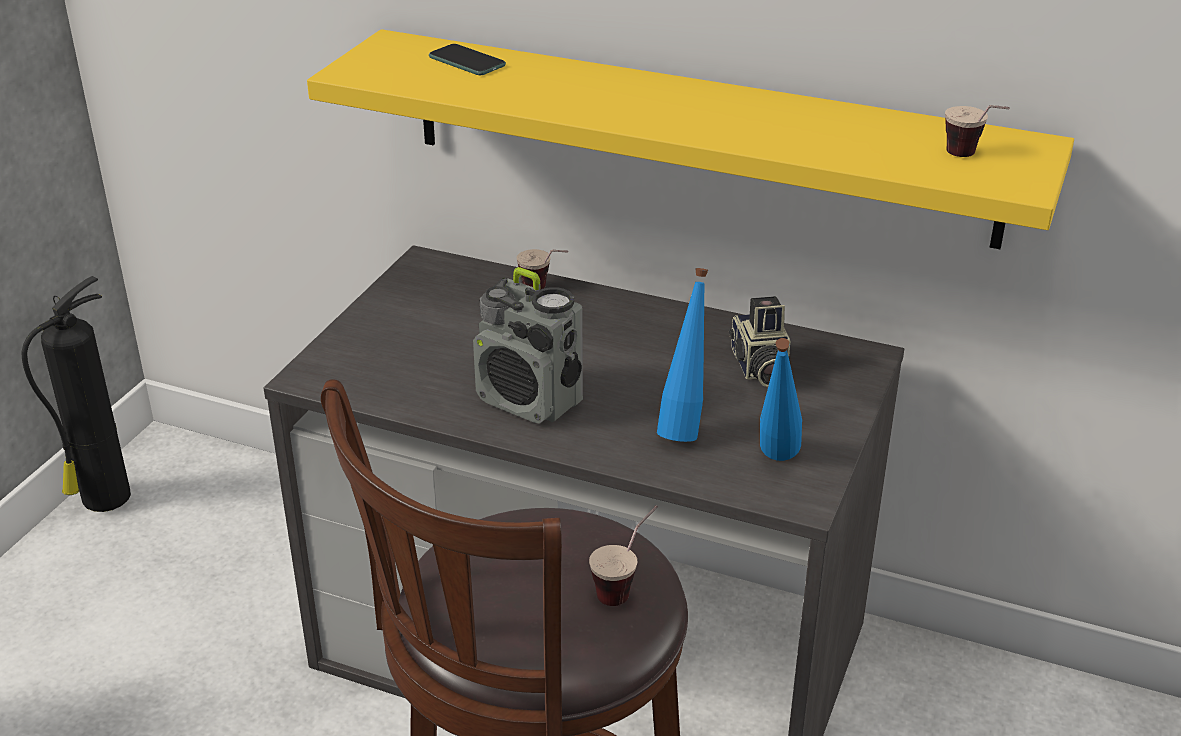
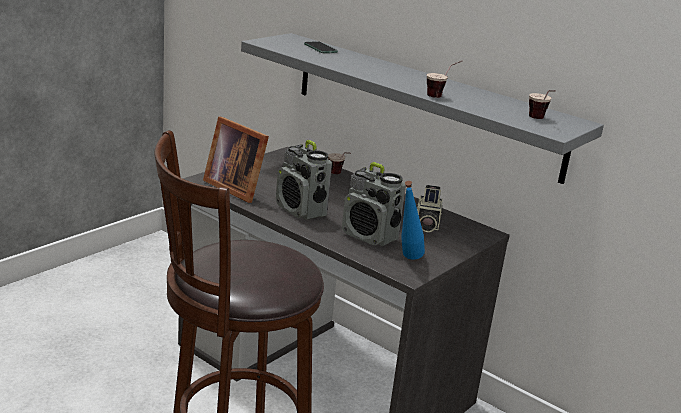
camera: 15 degrees right, 10 degrees down
(103, 499) = (121, 254): fire extinguisher -> none
(379, 378) = (235, 187): none -> picture frame
(626, 586) = (289, 274): cup -> cup (441, 95)
(684, 427) = (370, 236): blue bottle -> radio
(697, 136) = (424, 104): yellow shelf -> grey shelf

